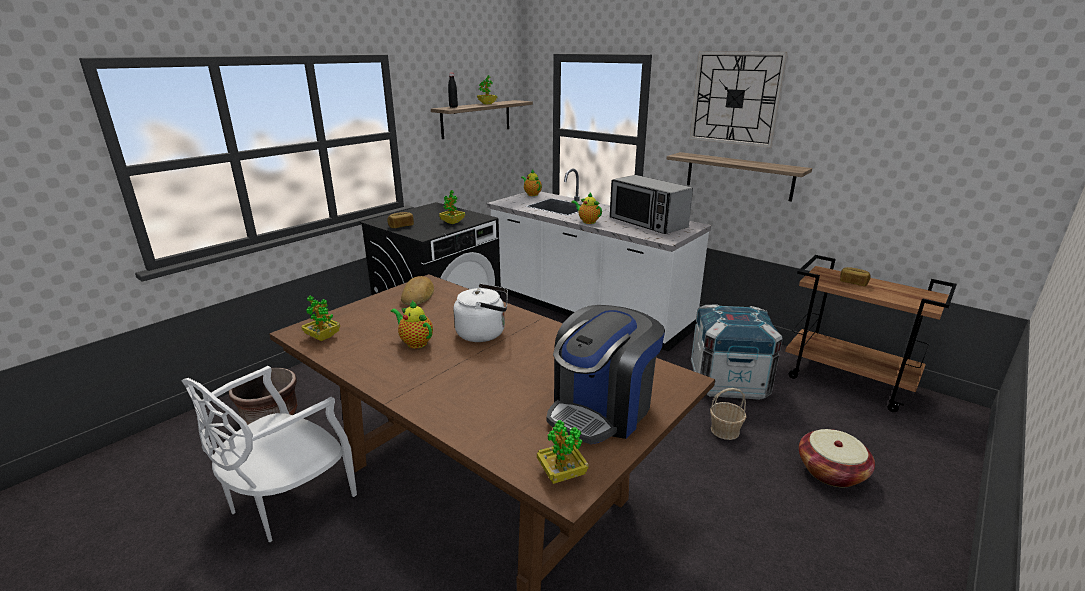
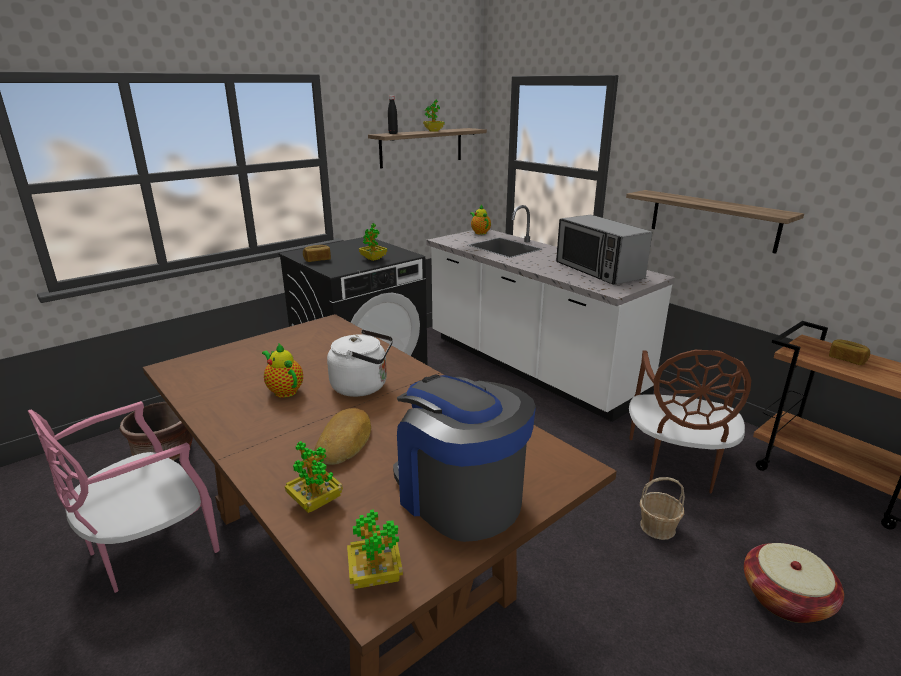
camera: 10 degrees right, 0 degrees up
(287, 501) = (148, 548): white chair -> pink chair
(322, 337) = (192, 376): potted plant -> potted plant (315, 502)
(418, 295) = (313, 337): bread -> bread (345, 442)
(587, 221) = (529, 265): teapot -> none
(601, 409) = (458, 495): coffee machine -> coffee machine turned 90 degrees clockwise
(728, 381) = (676, 466): crate -> brown chair
(735, 98) = (713, 126): wall clock -> none

